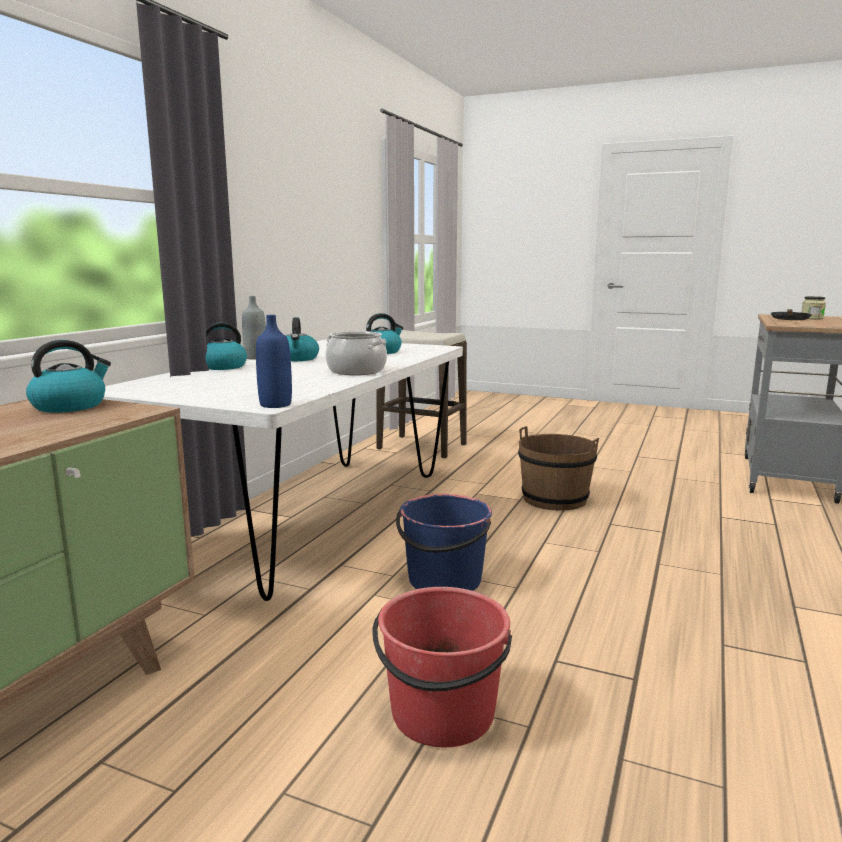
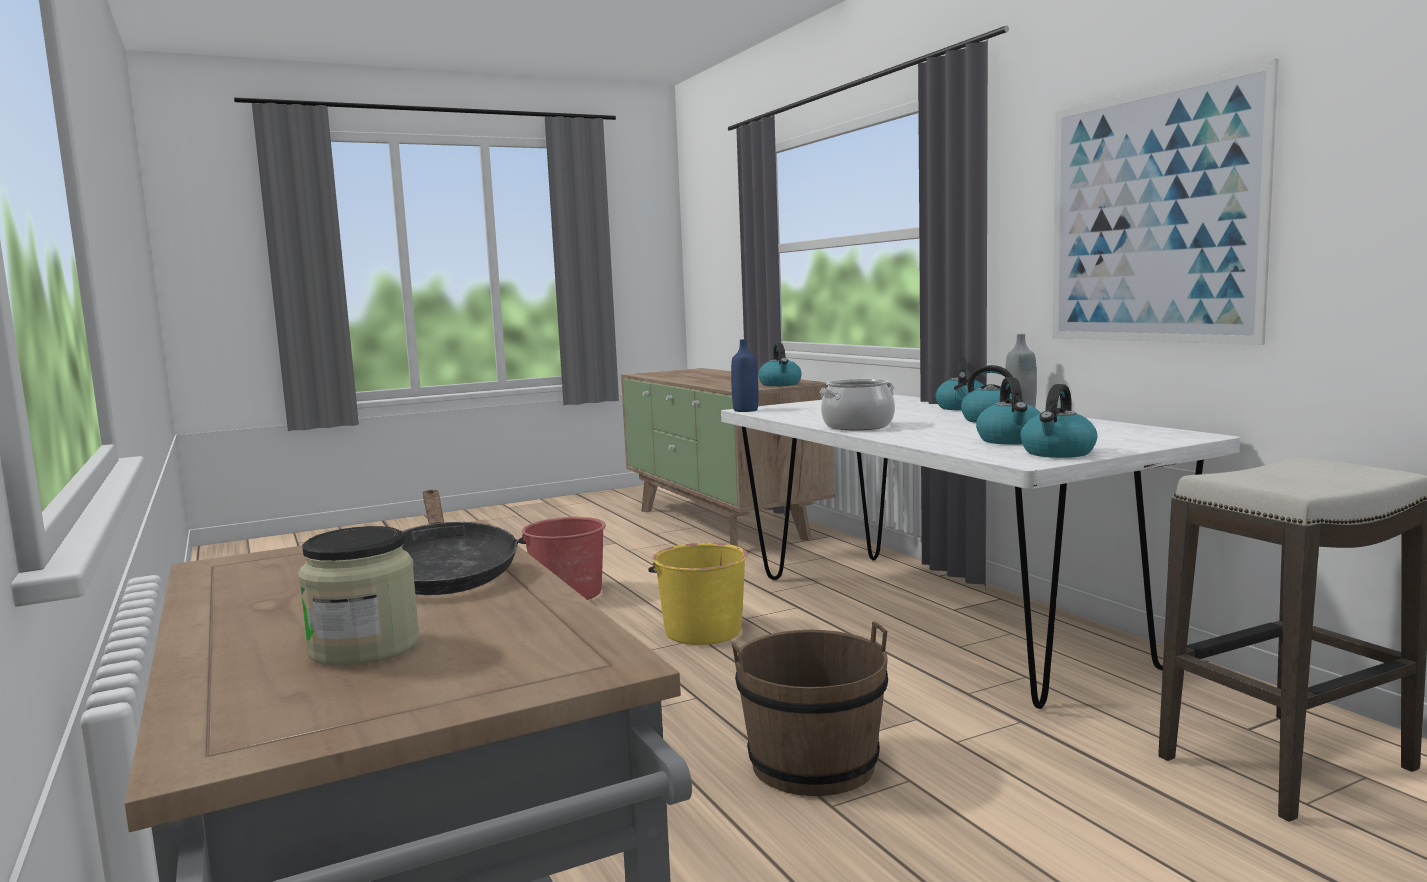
camera: 130 degrees right, 5 degrees down
(287, 217) = (1151, 217): none -> picture
(412, 346) = (1058, 453): none -> kettle
(444, 580) = (702, 631): blue bucket -> yellow bucket

